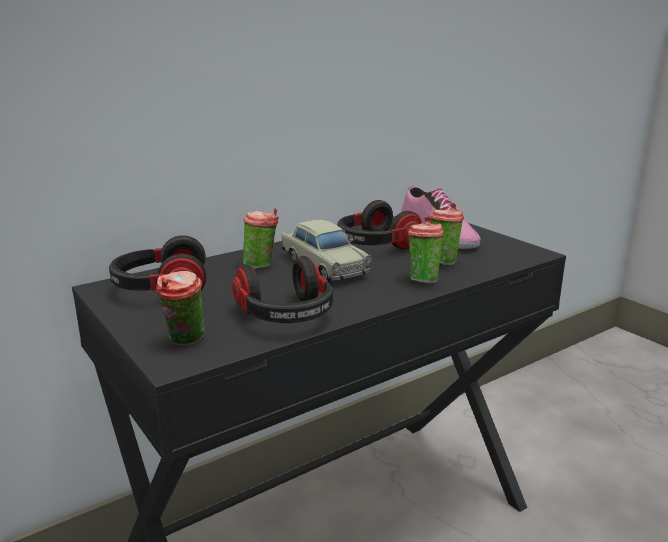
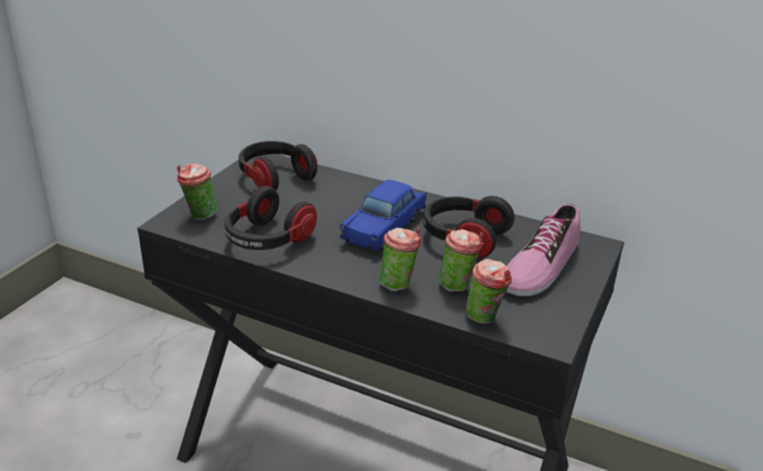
camera: 60 degrees right, 10 degrees up
(261, 265) = (357, 200): cup -> cup (486, 318)
(324, 265) = (385, 227): beige toy car -> blue toy car

